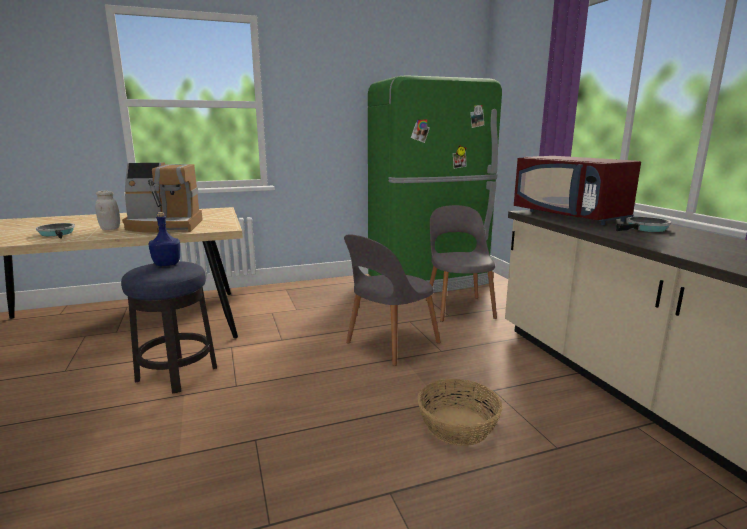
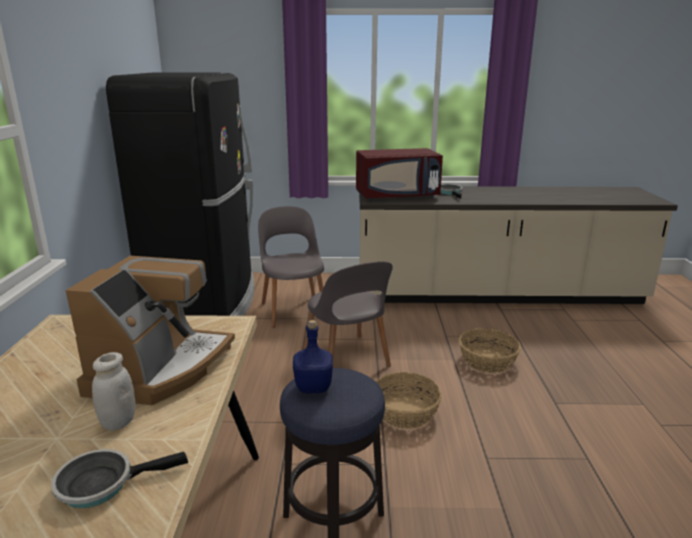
camera: 70 degrees left, 5 degrees up
(316, 384) = (405, 412): none -> basket
(428, 279) = (206, 304): green fridge -> black fridge
(459, 307) = (294, 309): grey chair -> grey chair turned 60 degrees clockwise

